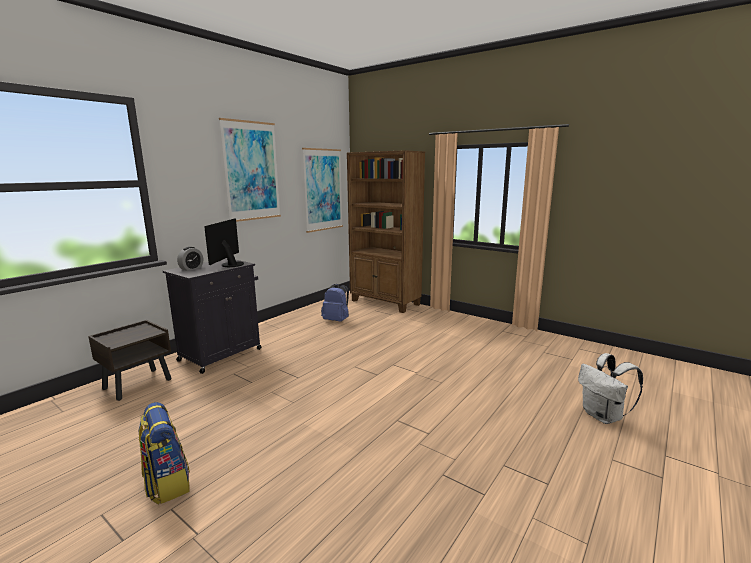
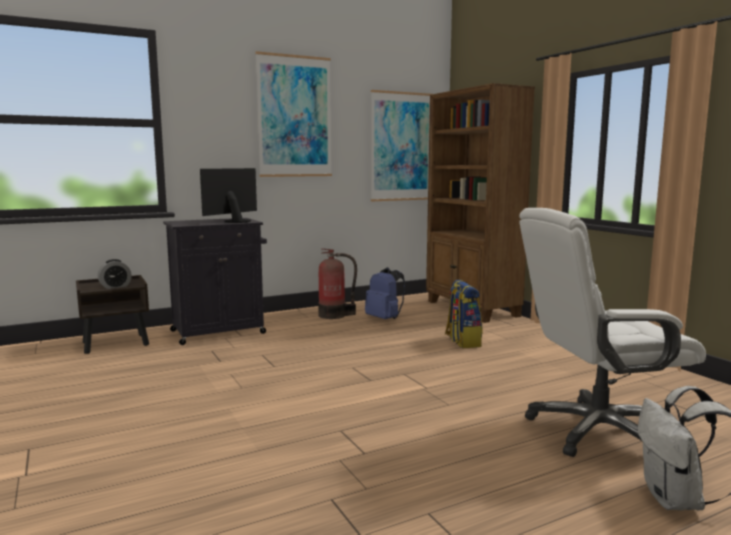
camera: 25 degrees right, 5 degrees down
(167, 483) = (49, 427): backpack -> backpack (462, 341)
(191, 268) = (192, 221): alarm clock -> alarm clock (115, 286)
(297, 323) = (334, 315): none -> fire extinguisher
(532, 381) = (596, 431): none -> white office chair

